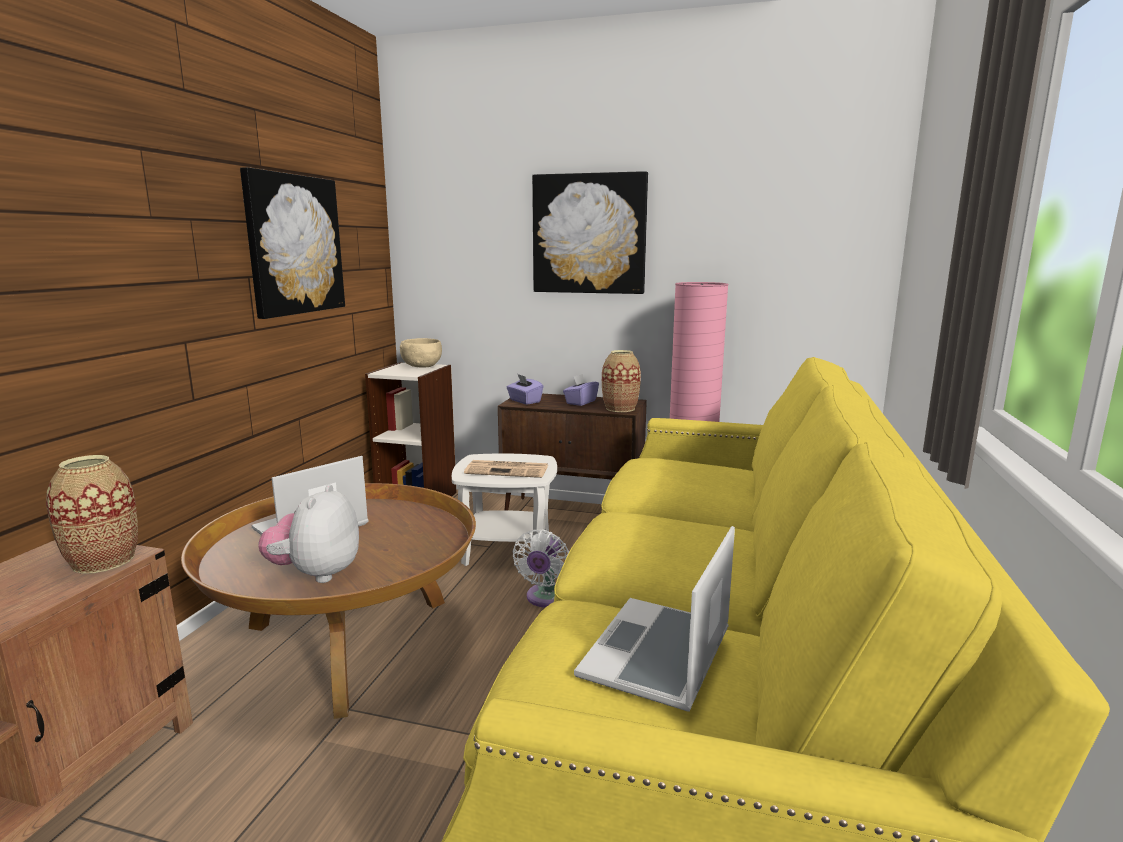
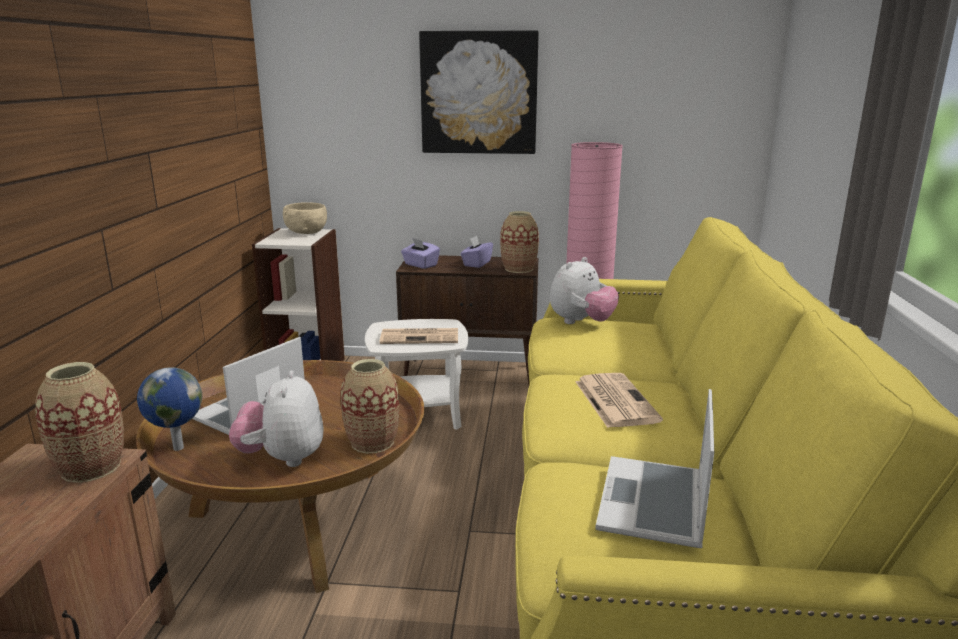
camera: 10 degrees left, 5 degrees up
(225, 555) = (177, 448): none -> globe
(294, 245) = (184, 113): picture -> none
(410, 566) = (372, 442): none -> vase
(546, 599) = (474, 459): white fan -> none
(667, 541) = (614, 400): none -> newspaper
(670, 464) = (581, 322): none -> plush toy

